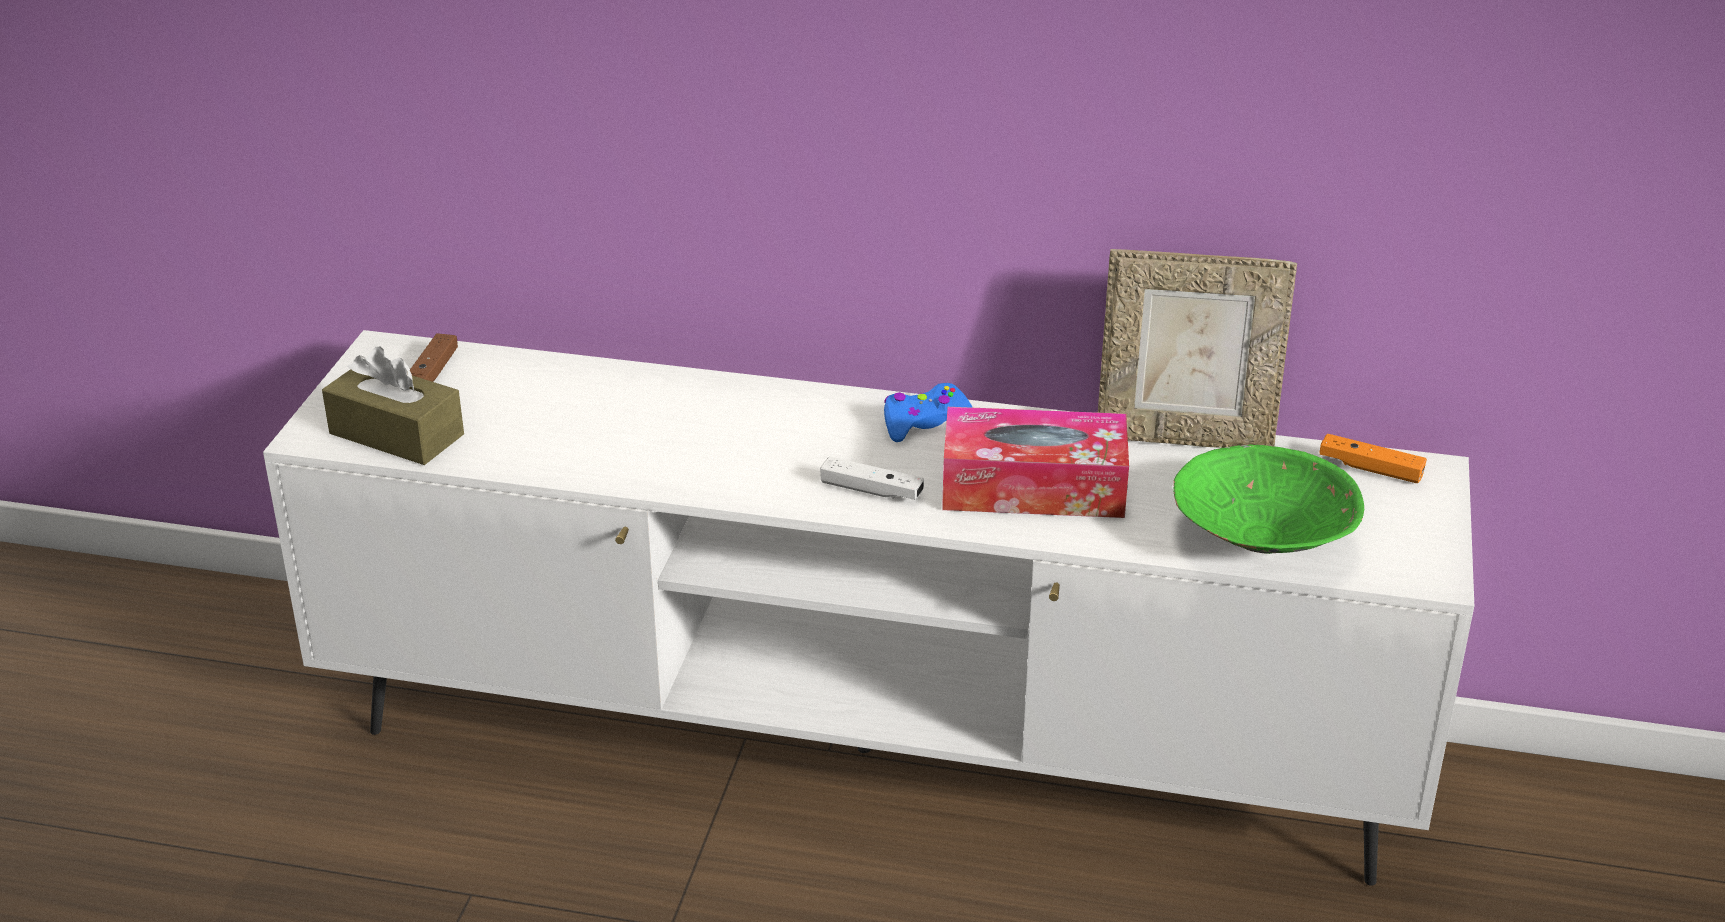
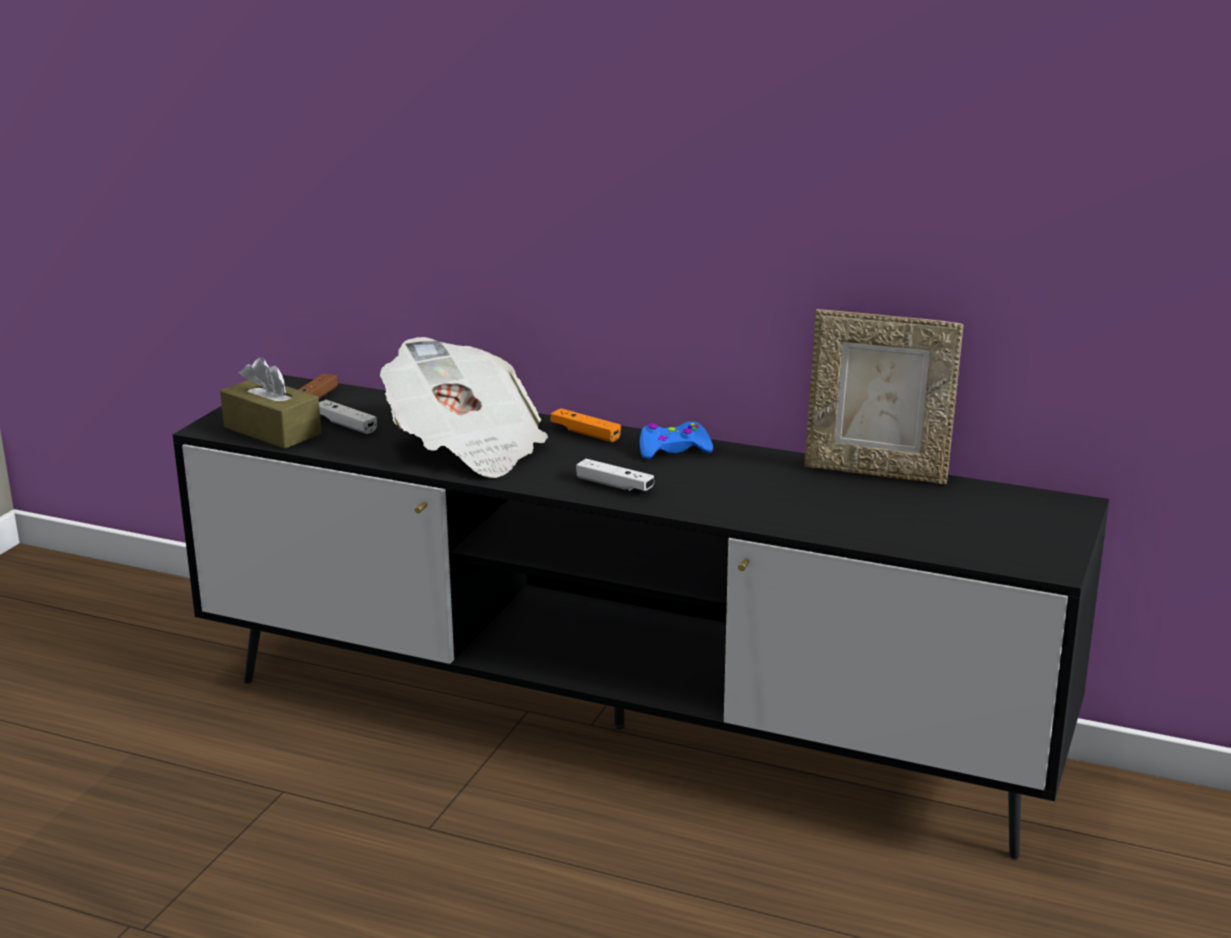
camera: 10 degrees right, 10 degrees down
(490, 415) = (345, 424): none -> white game controller
(662, 442) = (466, 447): none -> newspaper
(863, 750) = (618, 727): white tv stand -> black tv stand
(1033, 487) = (743, 492): tissue box -> none
(1260, 536) = (916, 533): green bowl -> none
(1370, 468) = (1023, 500): orange game controller -> orange game controller (585, 433)

